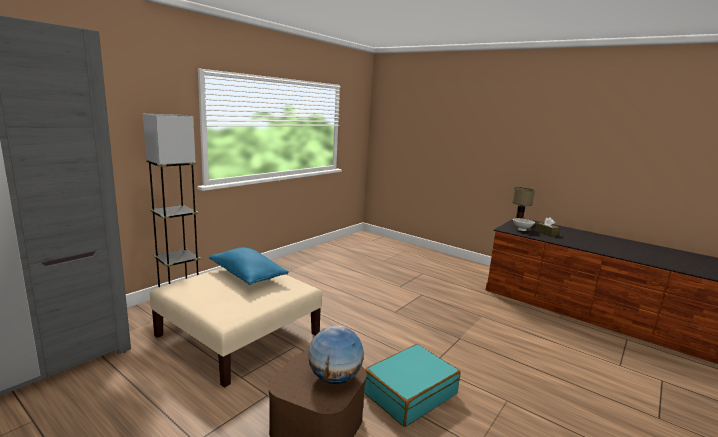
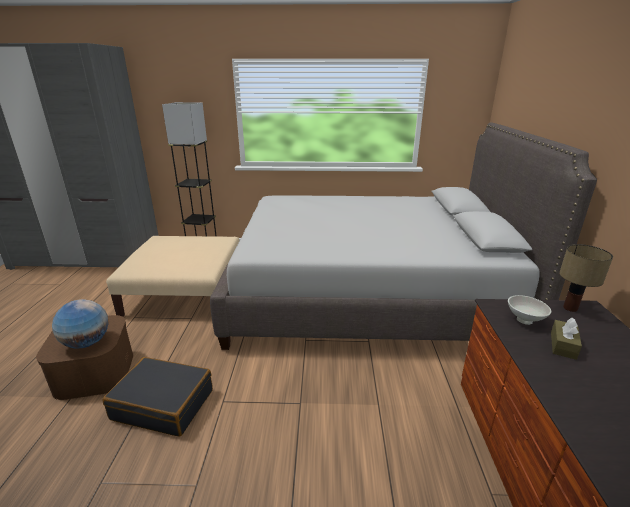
camera: 55 degrees right, 10 degrees up
(247, 276) = (201, 248): blue pillow -> none
(369, 273) = (367, 295): none -> grey bed
(409, 393) = (164, 404): turquoise suitcase -> black suitcase

